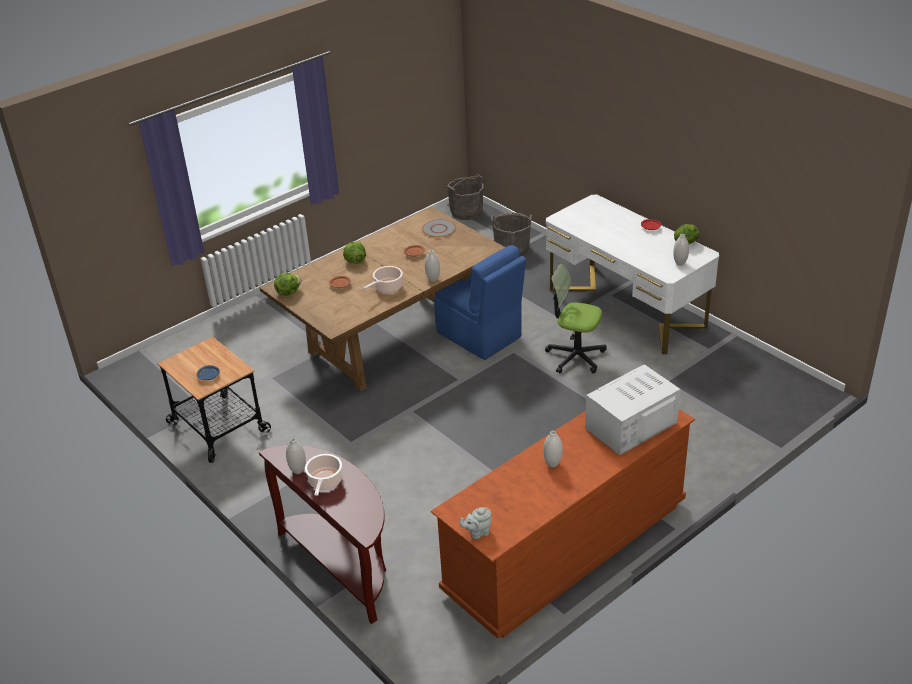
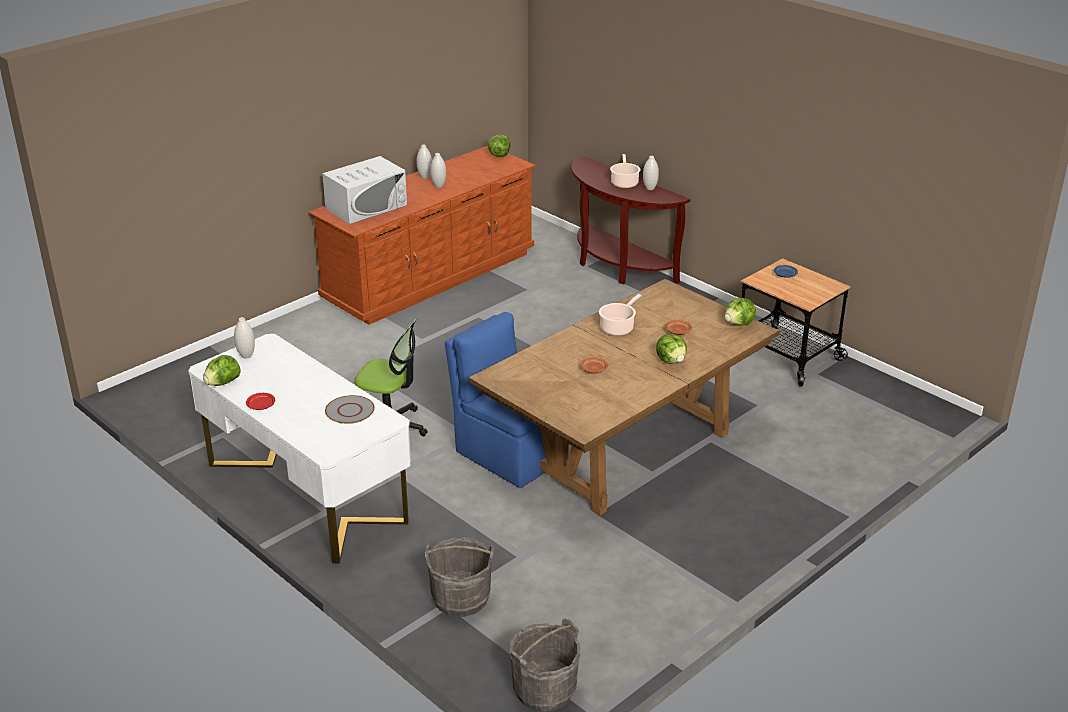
camera: 175 degrees right, 5 degrees down
(433, 279) = (563, 337): white vase -> white vase (425, 177)
(438, 229) = (566, 405): grey plate -> grey plate (350, 411)
(477, 532) = (499, 155): grey teapot -> lettuce

